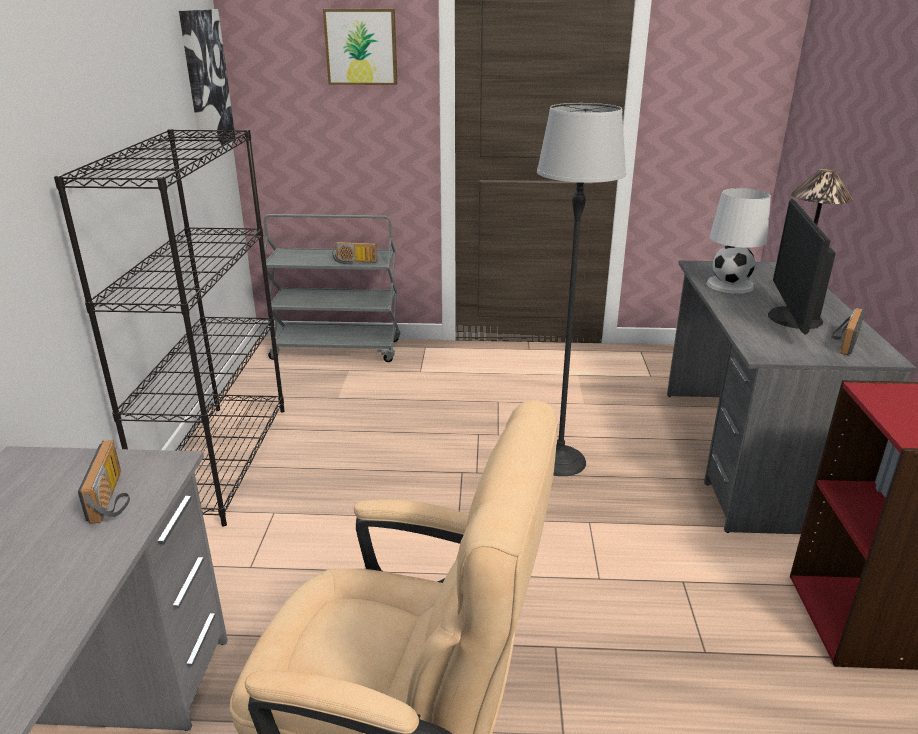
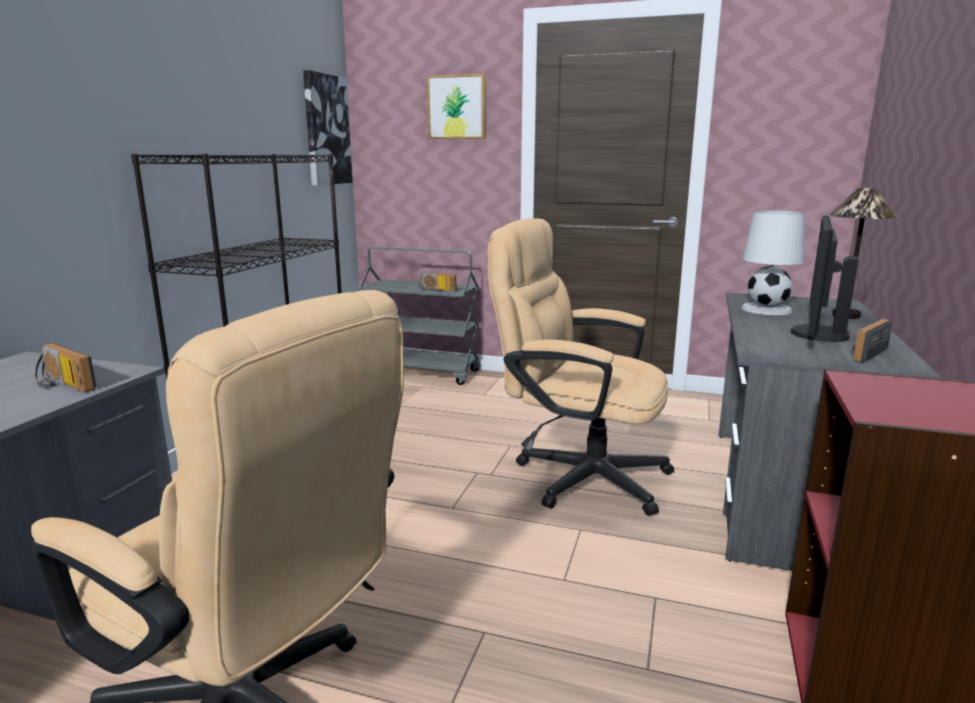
camera: 15 degrees right, 10 degrees down
(114, 497) = (61, 385): radio -> radio turned 120 degrees clockwise
(559, 460) = (577, 475): floor lamp -> beige office chair

